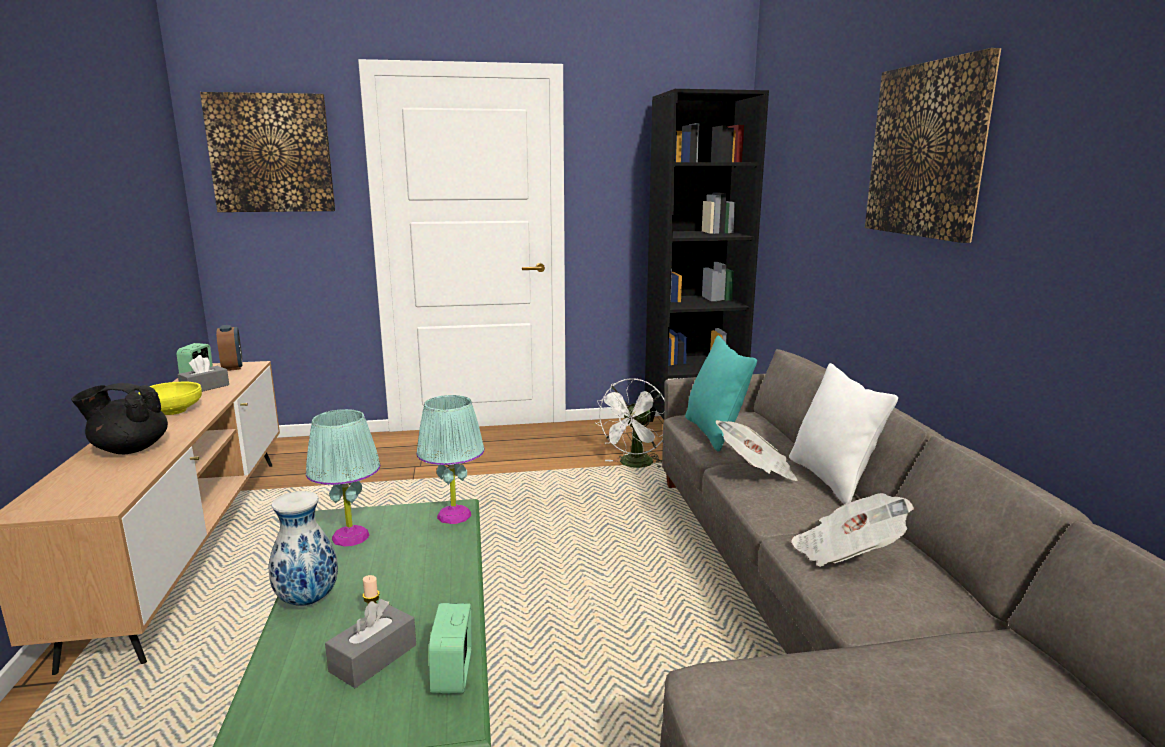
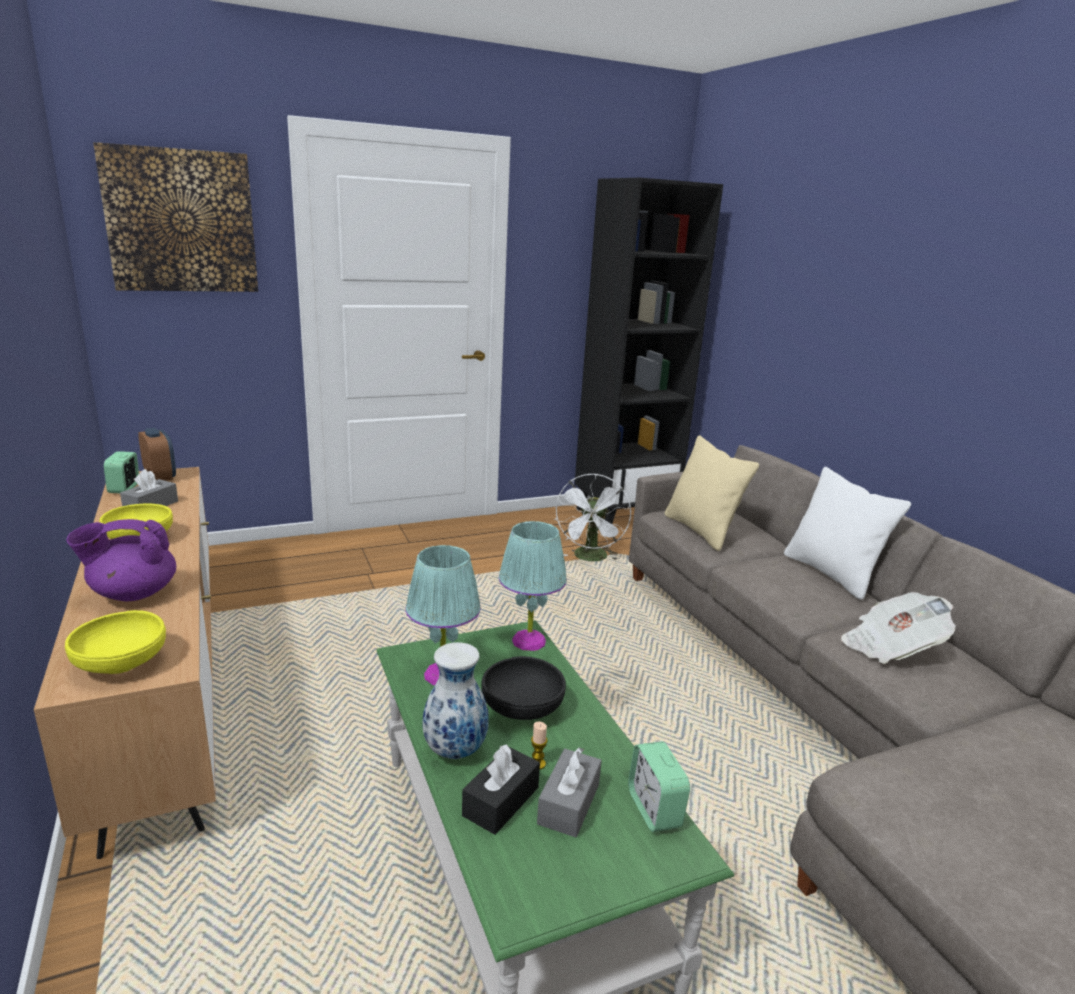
camera: 15 degrees left, 5 degrees up
(72, 498) = (121, 663): none -> yellow bowl
(129, 449) = (132, 593): black teapot -> purple teapot
(312, 647) = (501, 801): none -> black tissue box
(400, 571) = (522, 708): none -> black bowl
(714, 433) = (701, 531): turquoise pillow -> beige pillow
(756, 470) = (766, 569): newspaper -> none
(927, 150) = (920, 271): picture -> none

